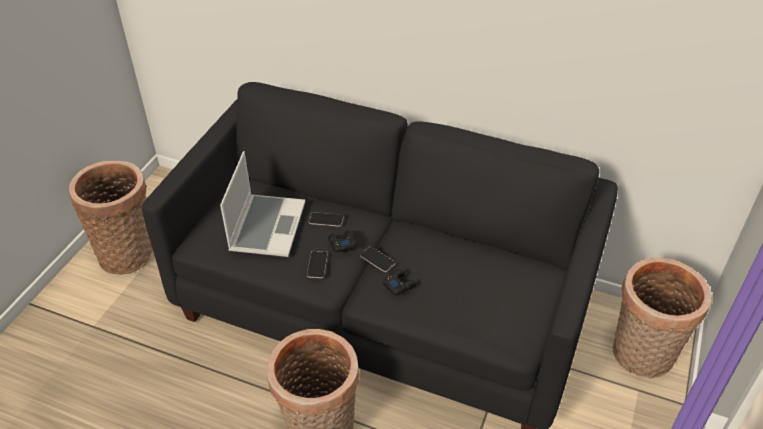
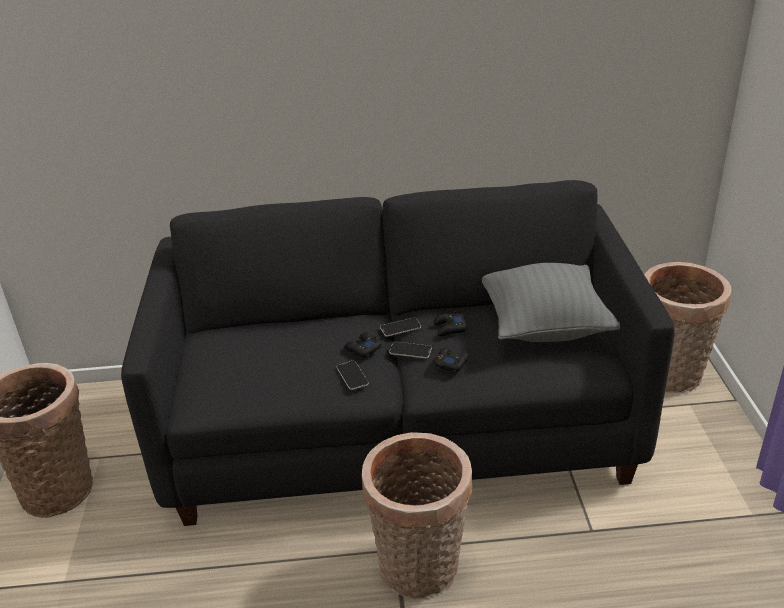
camera: 25 degrees left, 10 degrees down
(267, 226) = (267, 361): laptop -> none
(326, 220) = (328, 334): phone -> phone (400, 327)
(421, 252) = (449, 328): none -> black game controller
(499, 282) = (544, 327): none -> grey pillow

